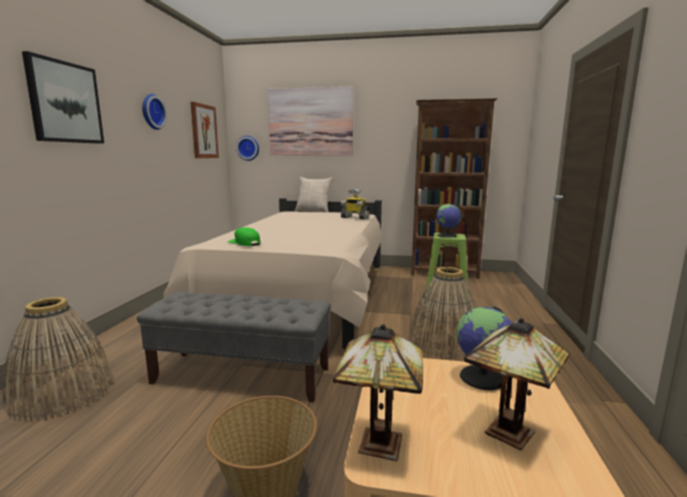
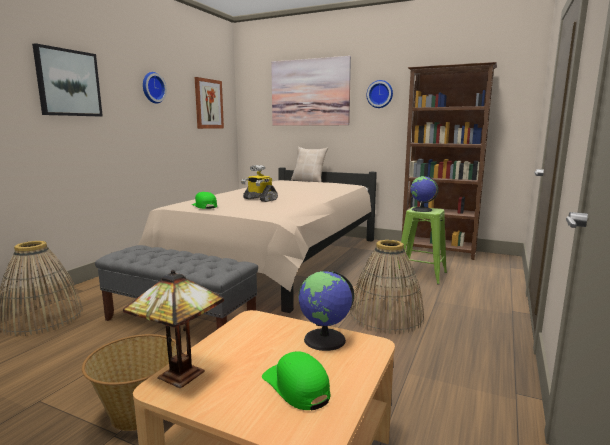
camera: 15 degrees right, 0 degrees up
(248, 148) = (253, 119): wall clock -> wall clock (380, 94)
(354, 217) = (337, 188): toy robot -> toy robot (259, 199)
(510, 435) = (296, 386): table lamp -> green cap

